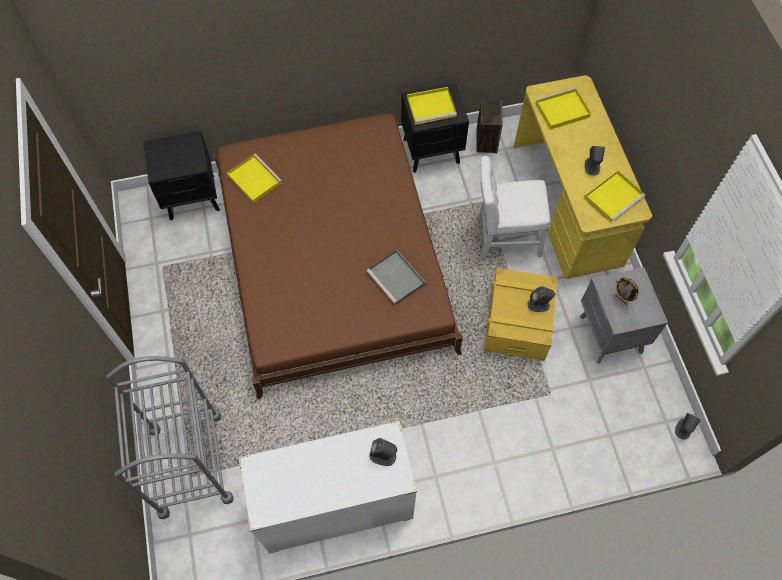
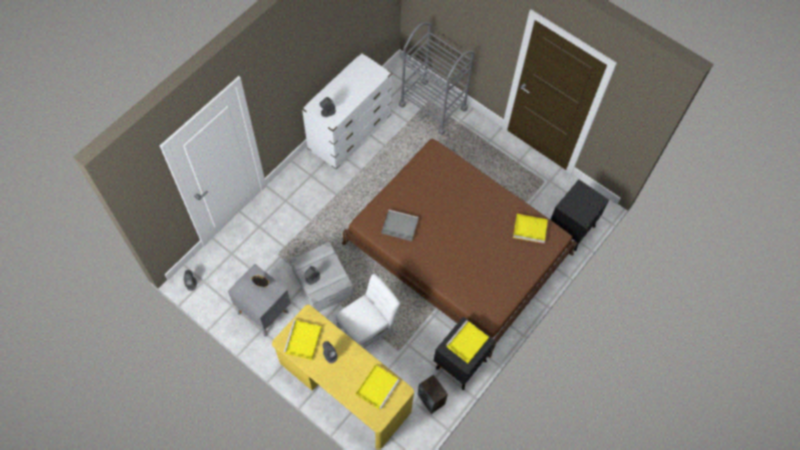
camera: 140 degrees right, 0 degrees up
(517, 322) = (322, 283): yellow storage box -> grey storage box

